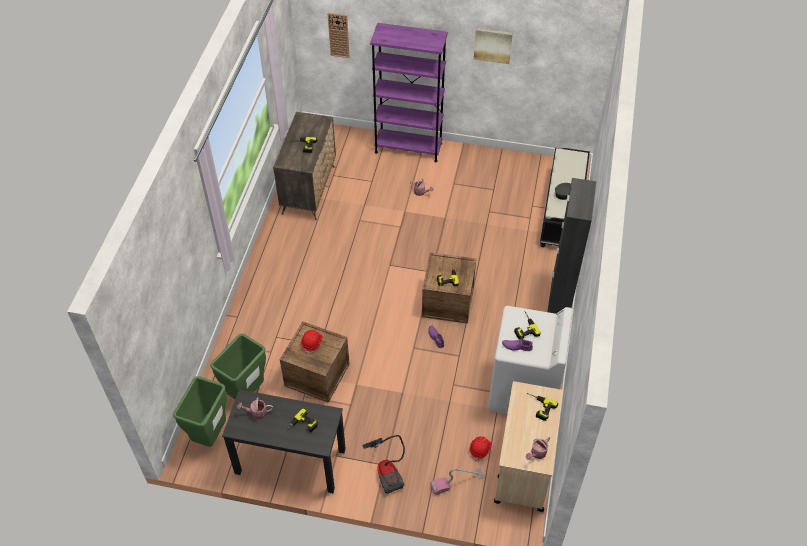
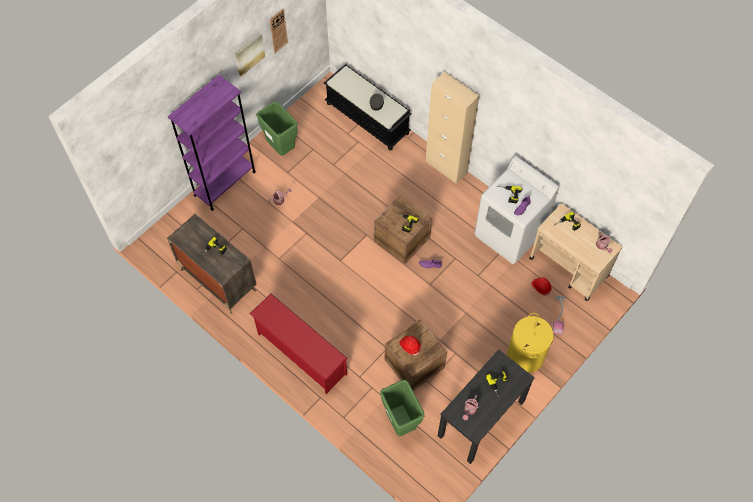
camera: 60 degrees left, 10 degrees up
(210, 436) = (425, 467): green trash can -> green trash can (281, 149)
(272, 281) = (300, 354): none -> red shoe rack
(338, 35) = (138, 154): wall clock -> wall clock (278, 30)
(387, 471) = (525, 356): vacuum cleaner -> yellow laundry basket
(559, 300) = (446, 167): black cabinet -> beige cabinet

